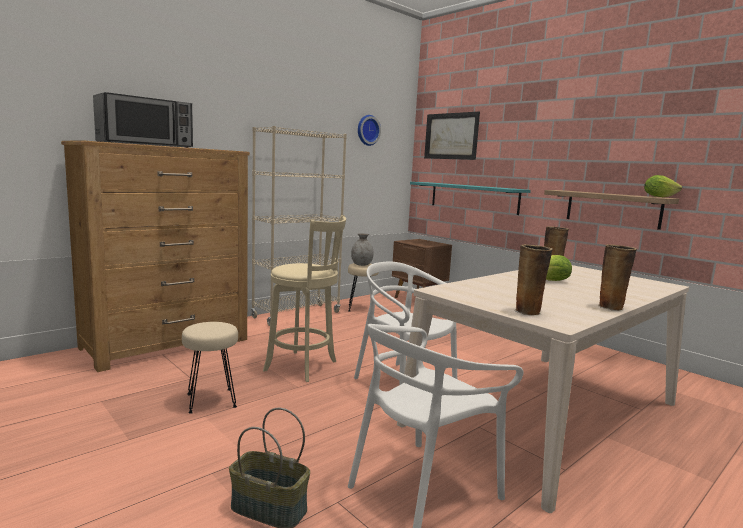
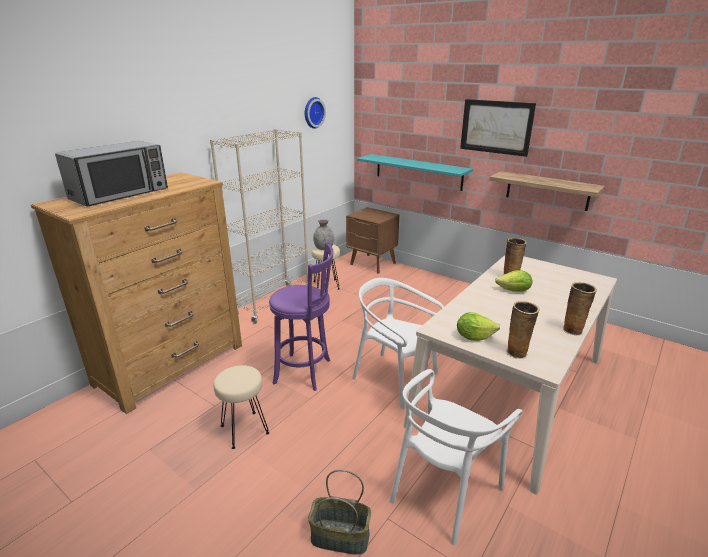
camera: 10 degrees left, 15 degrees up
(304, 367) = (305, 372): beige stool -> purple stool
(451, 136) = (393, 110): picture -> picture (496, 127)
(659, 197) = (588, 185): lettuce -> lettuce (474, 337)

